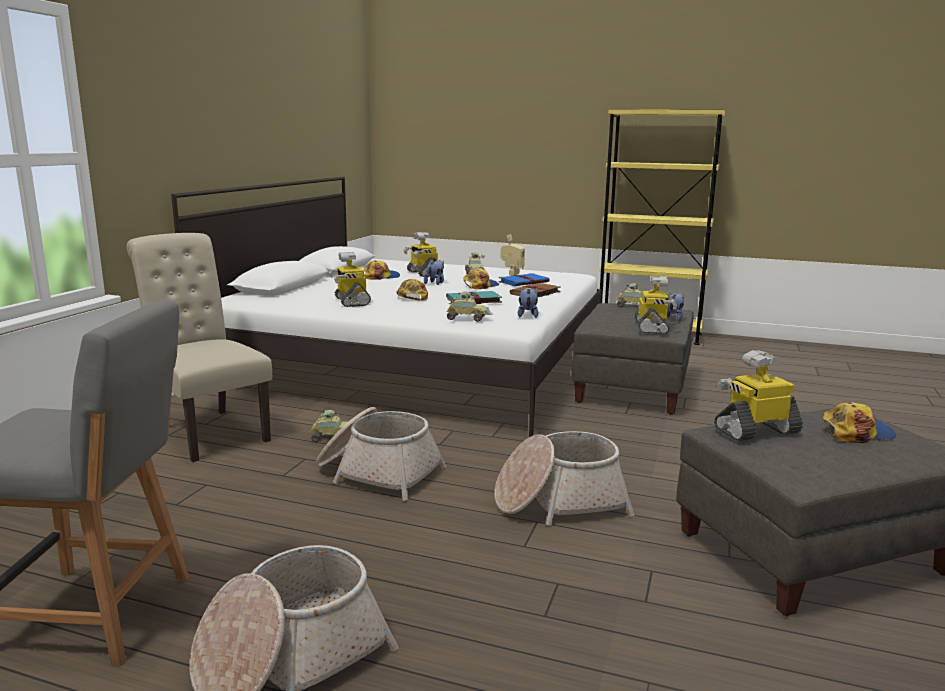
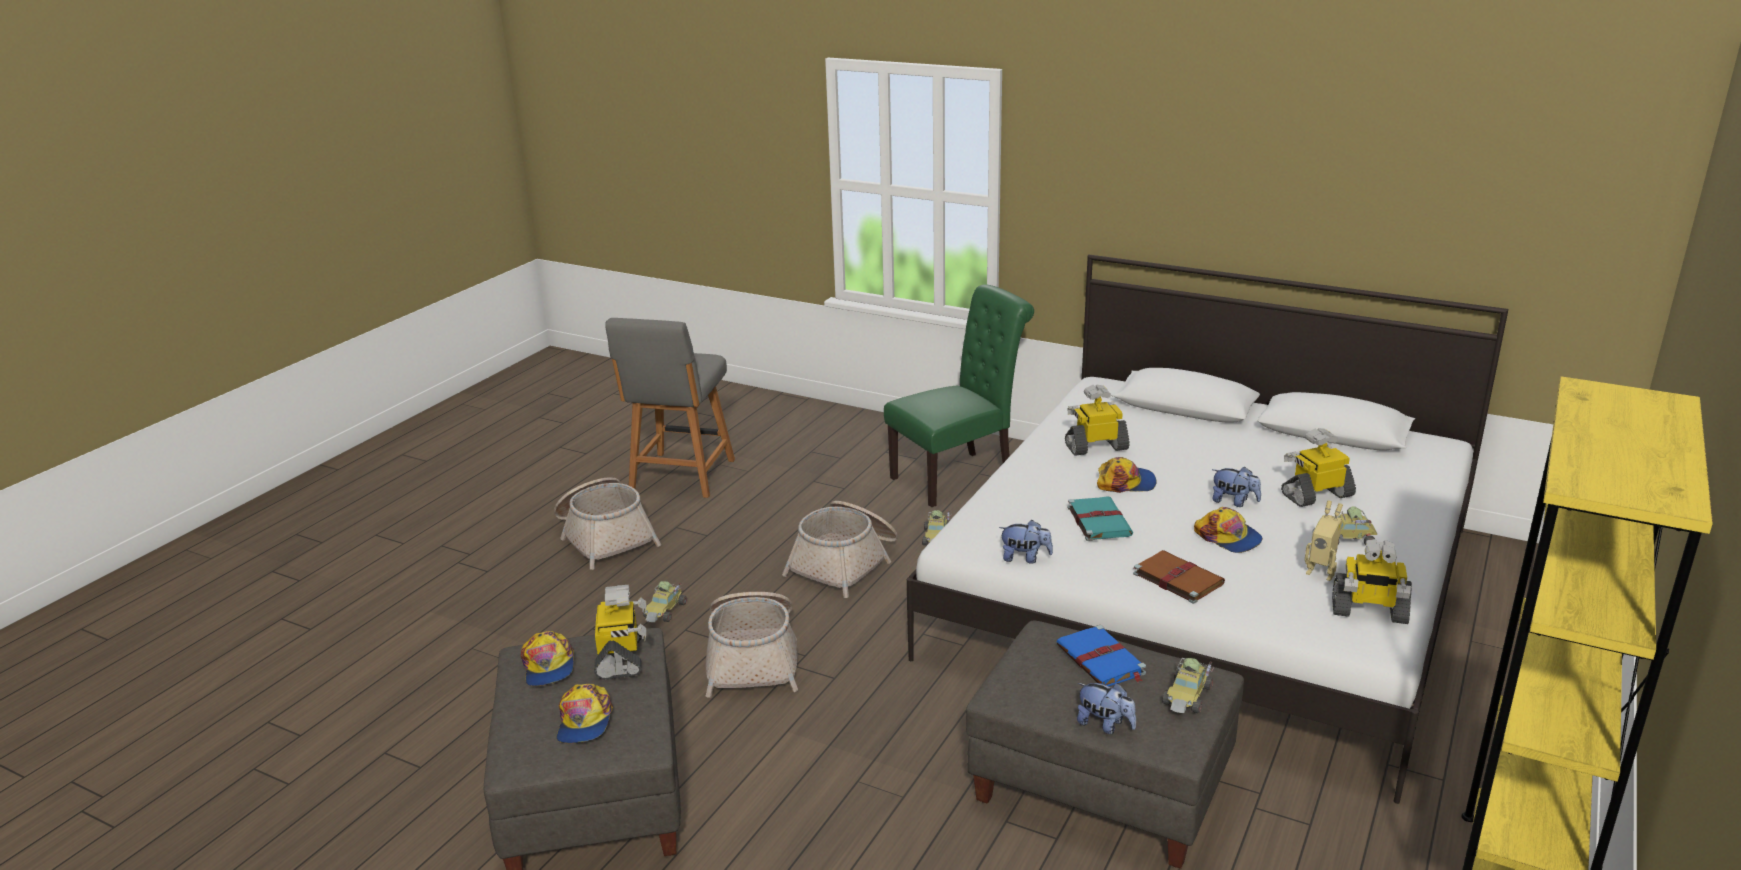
camera: 100 degrees right, 10 degrees up
(207, 431) = (958, 476): beige chair -> green chair
(381, 276) = (1278, 464): cap -> cap (548, 666)
(468, 318) = (999, 513): toy car -> toy car (665, 611)
(524, 282) = (1268, 578): blue book -> blue book (1101, 660)
(652, 328) = (1030, 683): toy robot -> toy robot (1368, 611)

